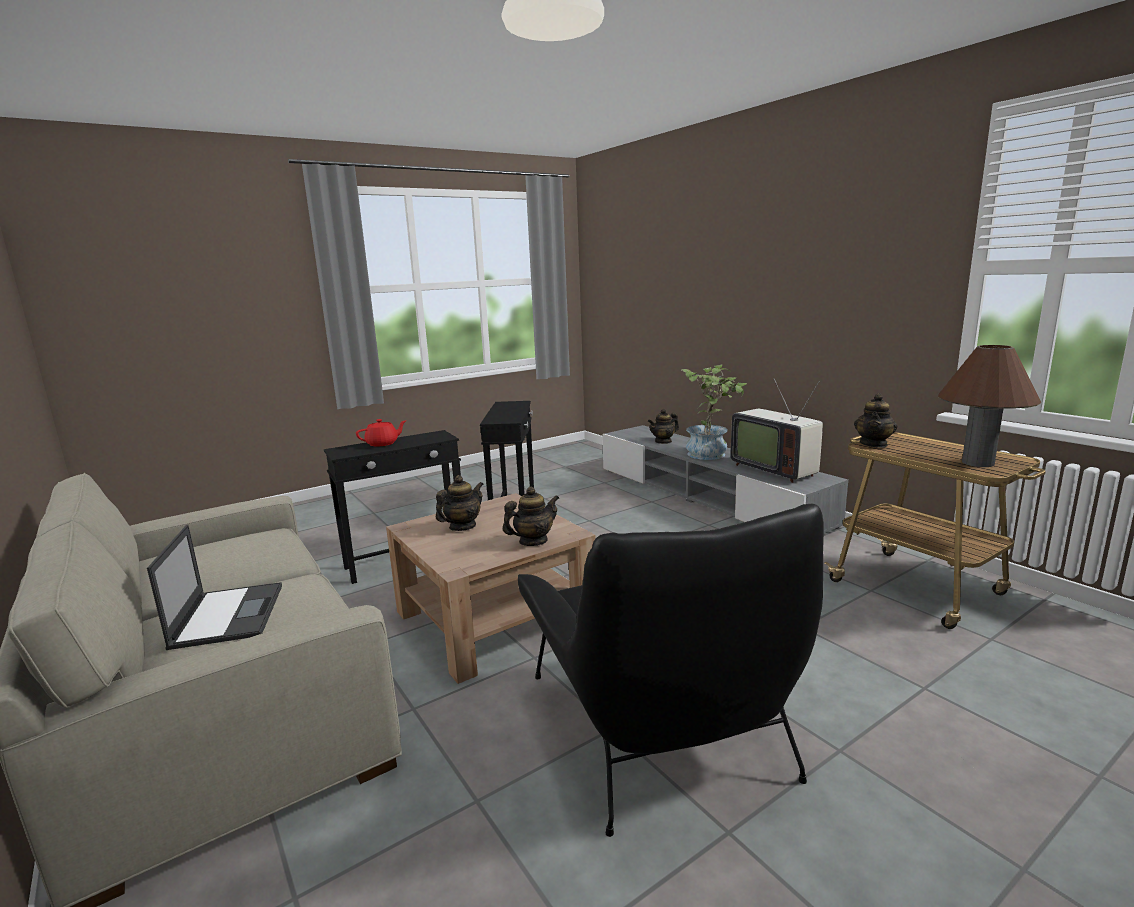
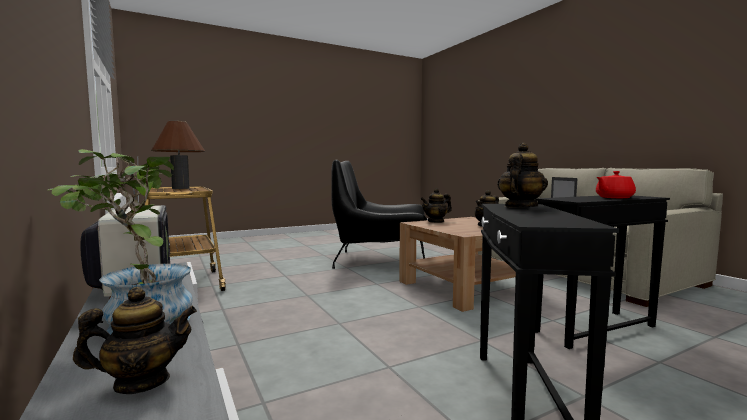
camera: 175 degrees left, 10 degrees down
(659, 722) = (381, 260): black armchair -> black armchair turned 75 degrees counterclockwise
(874, 444) = (194, 190): teapot -> teapot (520, 207)

